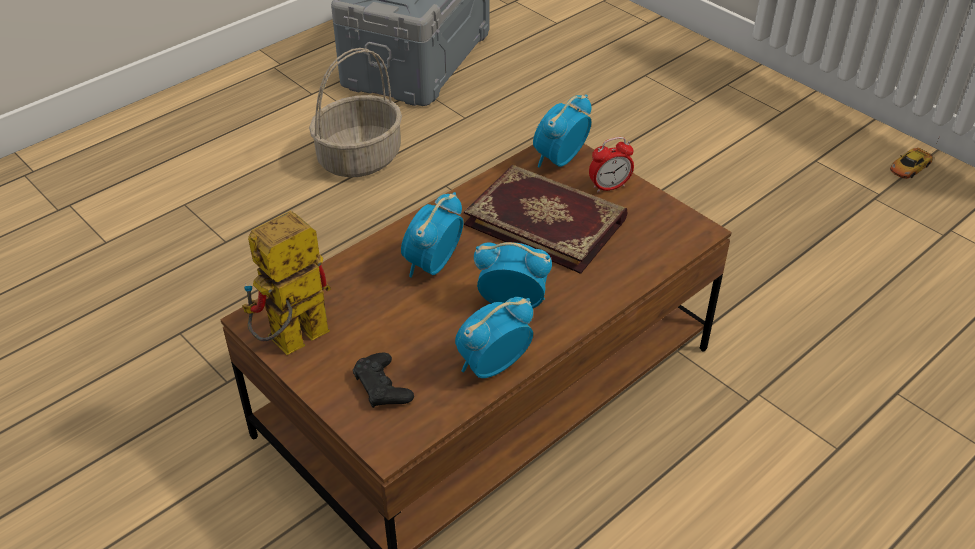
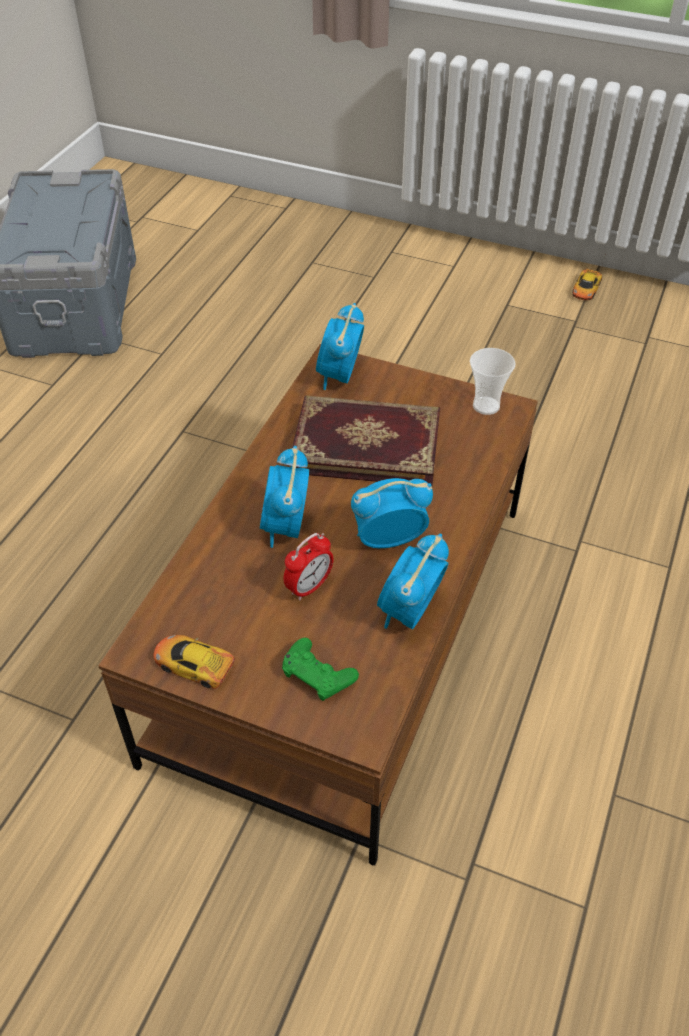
camera: 25 degrees left, 5 degrees up
(291, 344) = (194, 664): toy robot -> toy car
(360, 158) = (76, 428): basket -> none
(382, 387) = (317, 674): black game controller -> green game controller
(609, 187) = (403, 390): alarm clock -> alarm clock (309, 587)
(677, 222) = (486, 406): none -> cup

